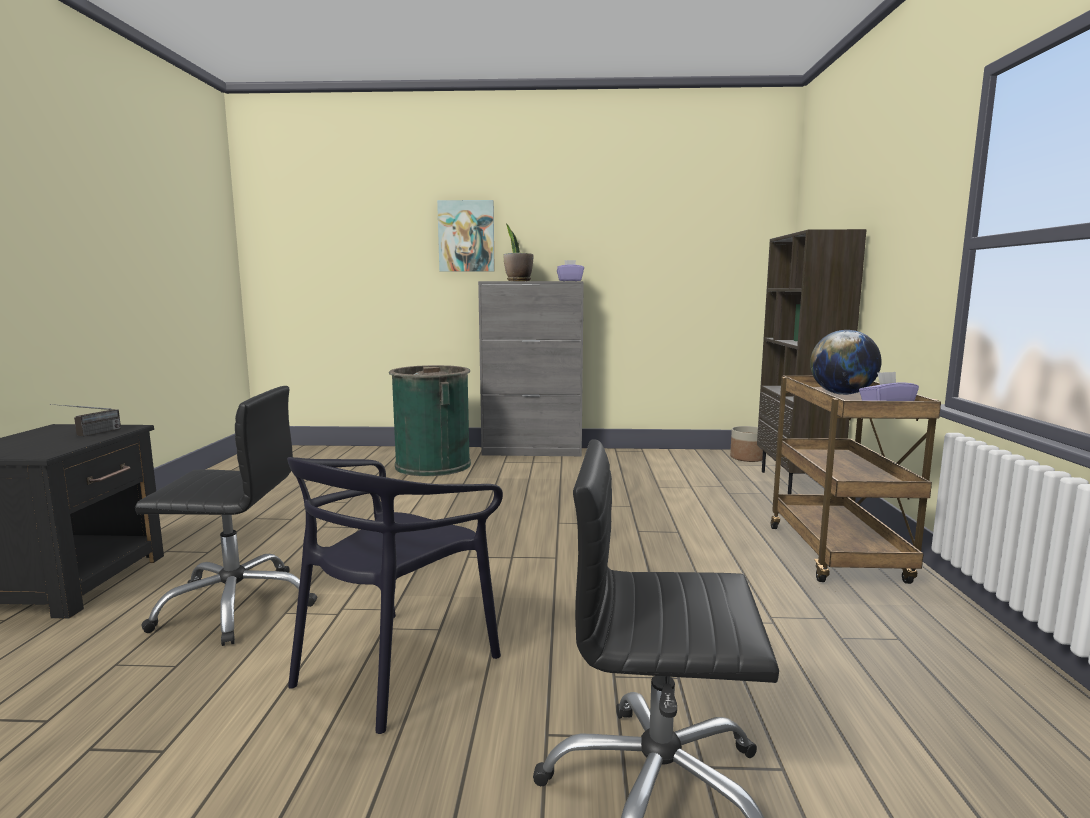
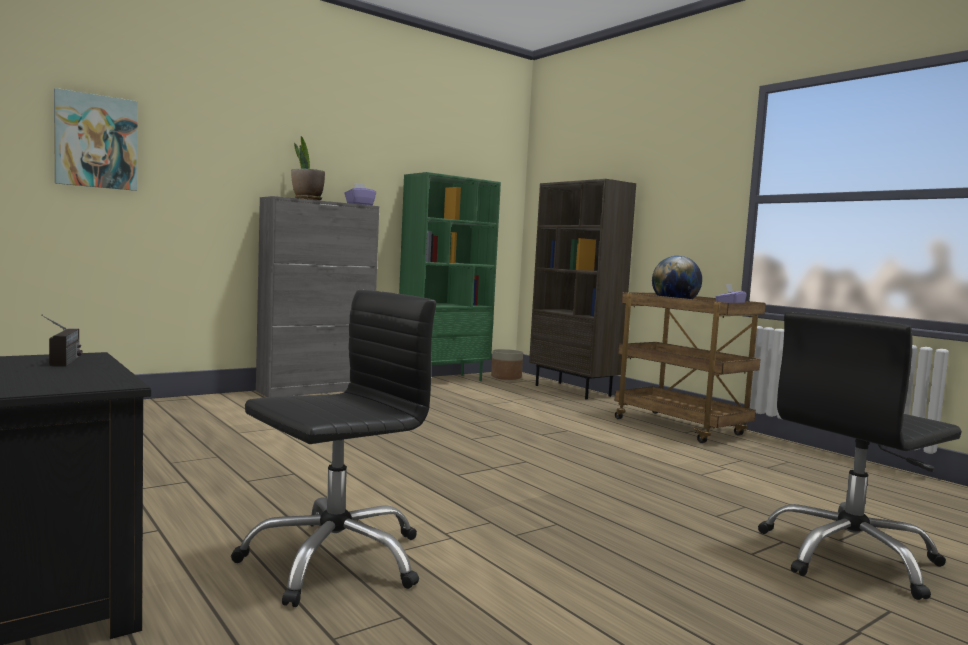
camera: 40 degrees left, 5 degrees down
(395, 667) = (585, 553): black chair -> none
(433, 465) = (235, 412): green trash can -> none
(466, 236) = (241, 143): picture -> picture (96, 141)
(669, 454) = (443, 380): none -> green bookcase

